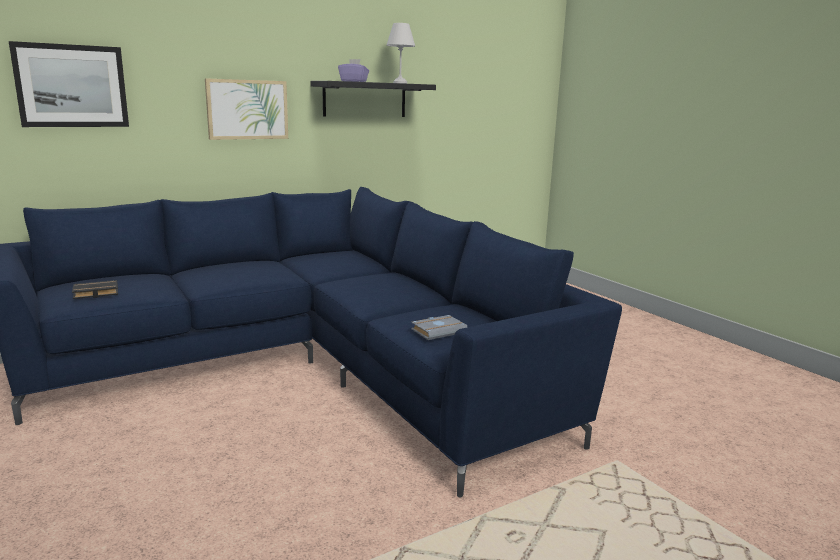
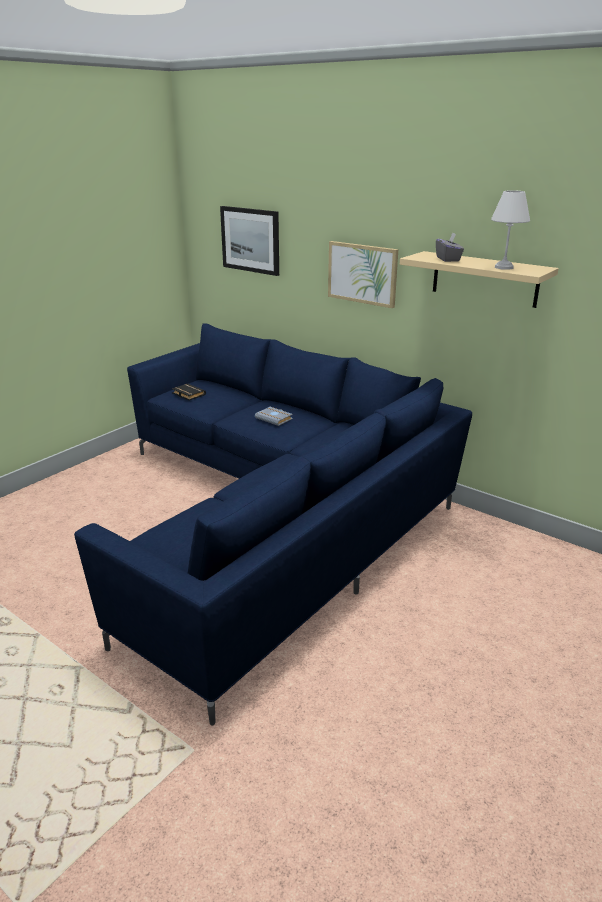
camera: 70 degrees right, 10 degrees up
(353, 81) = (448, 259): purple tissue box -> grey tissue box
(365, 99) = (484, 279): black shelf -> beige shelf
(439, 331) = (179, 529): grey book -> grey book (275, 418)

